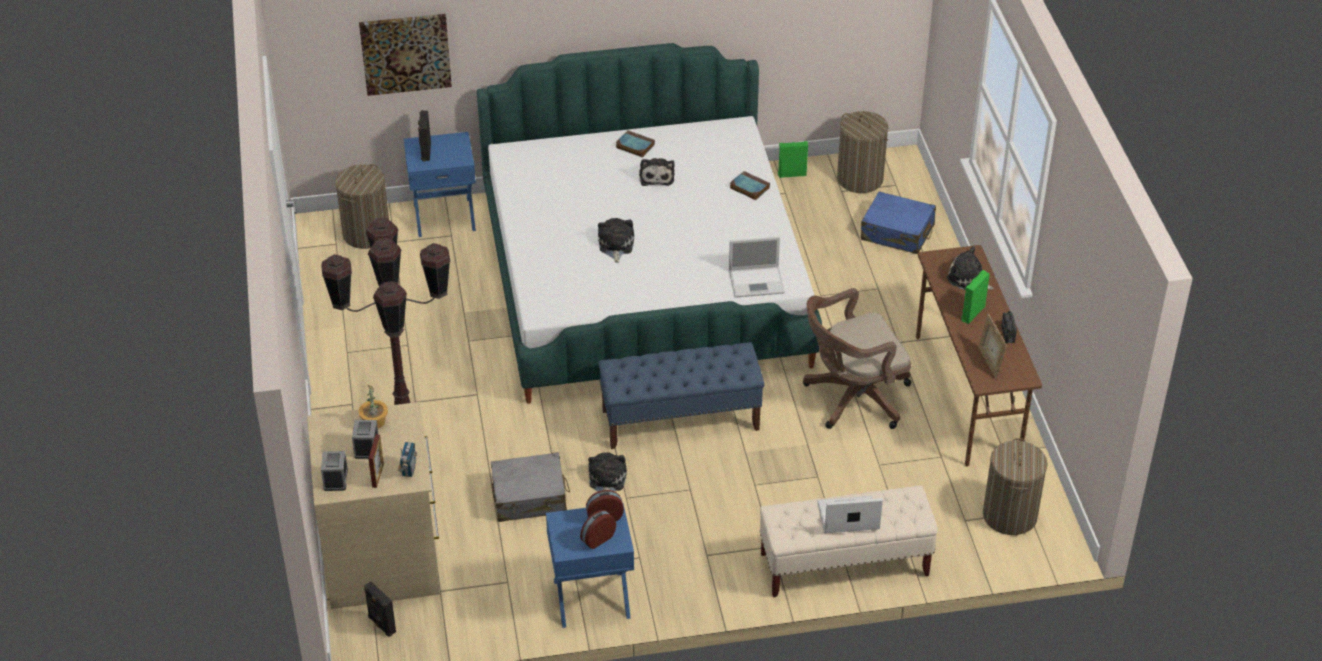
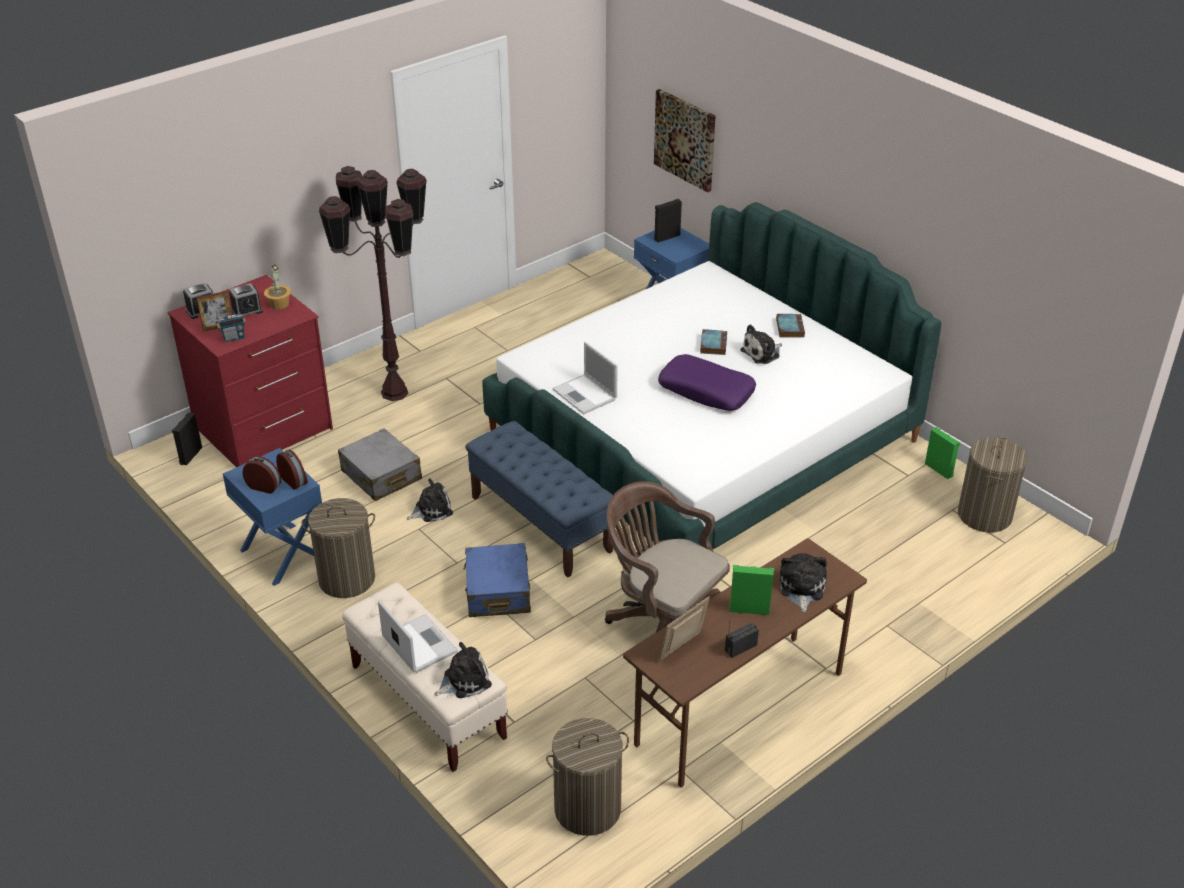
camera: 60 degrees right, 5 degrees down
(366, 233) = (614, 284): laundry basket -> laundry basket (347, 579)
(383, 557) = (264, 428): beige dresser -> red dresser
(615, 245) = (646, 364): plush toy -> plush toy (464, 680)
(682, 228) = (706, 391): none -> purple pillow
(748, 188) = (805, 408): book -> book (713, 344)
(757, 282) = (677, 459): laptop -> laptop (585, 395)
(897, 233) = (935, 569): blue suitcase -> blue suitcase (498, 591)

